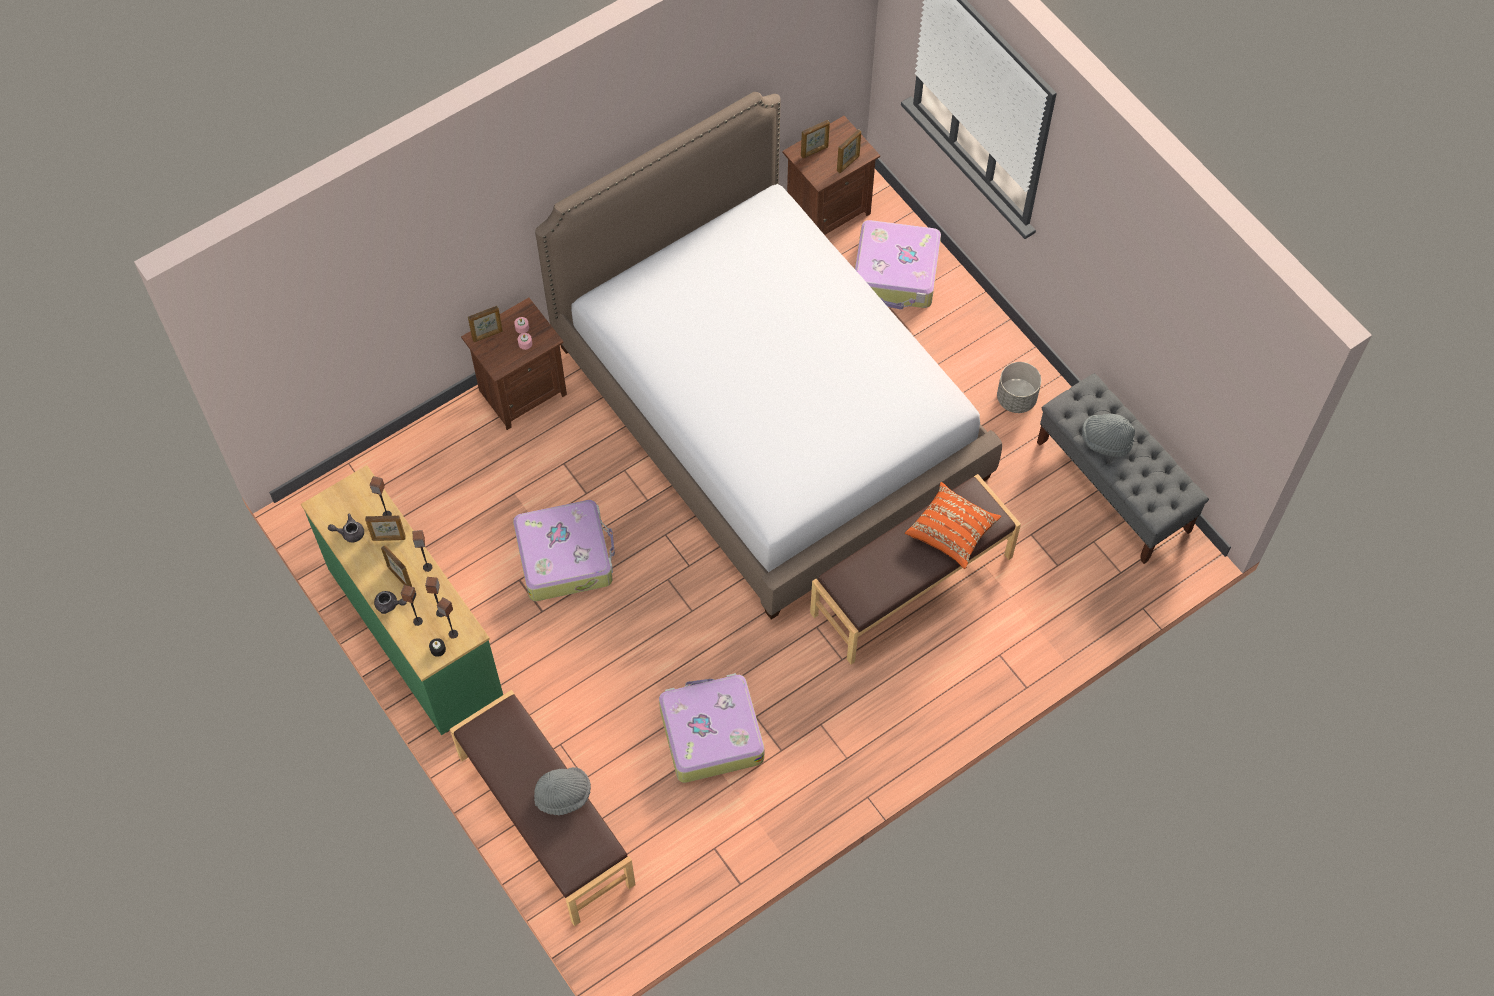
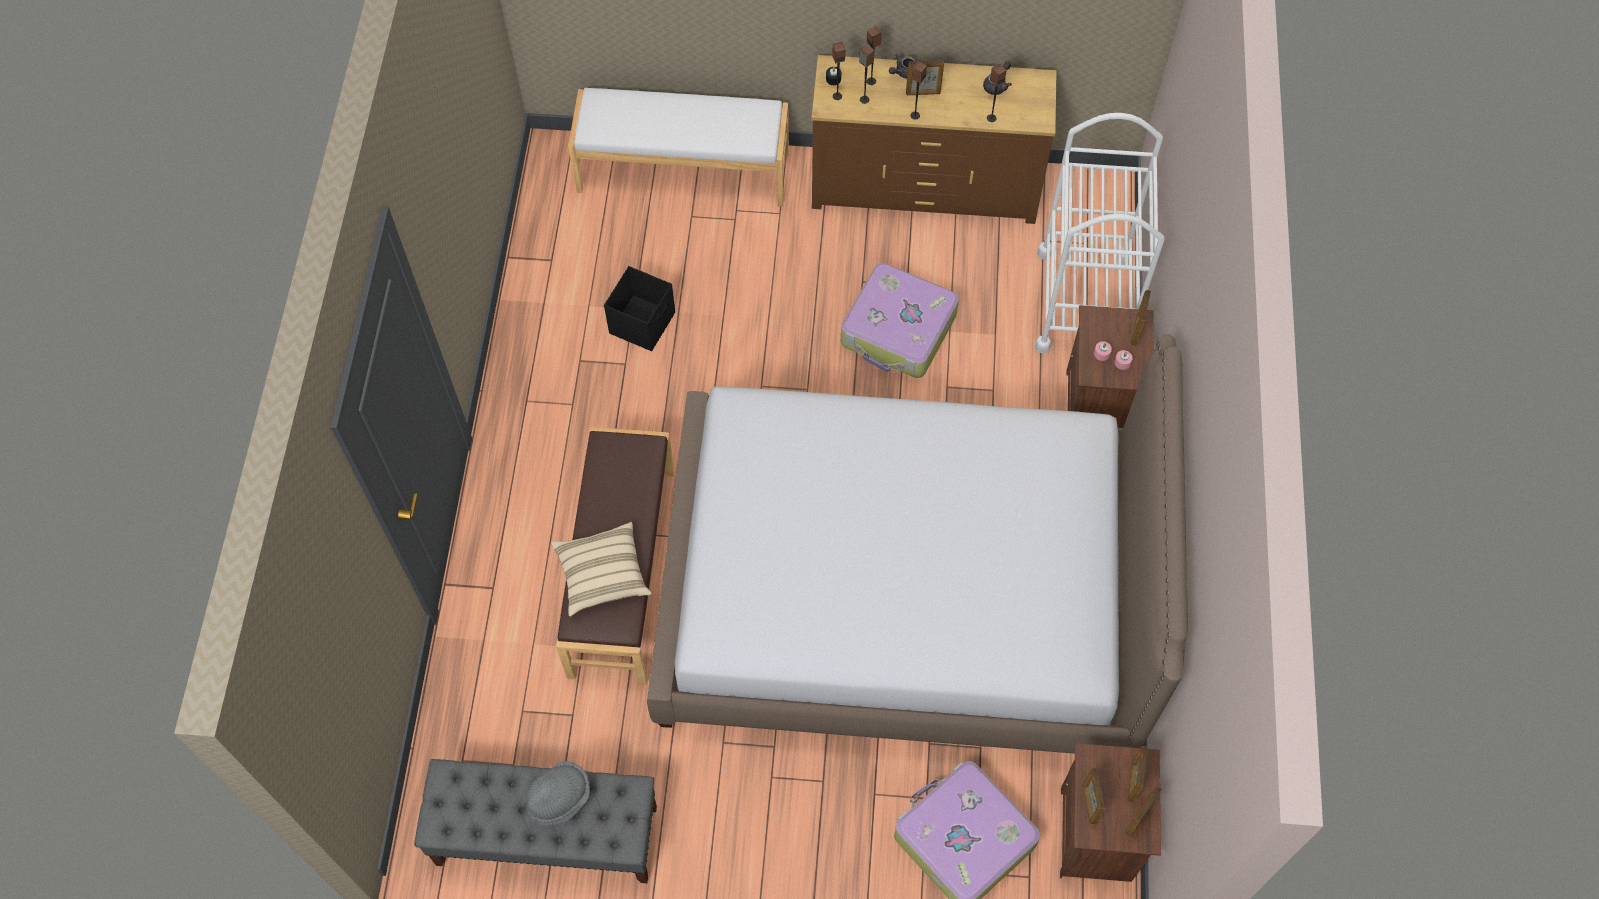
camera: 130 degrees right, 0 degrees up
(389, 538) = (967, 106): picture frame -> picture frame (1138, 819)
(414, 632) = (924, 186): green dresser -> brown dresser
(436, 456) = (1084, 302): none -> white cart
(544, 821) = (683, 170): brown bench -> white bench
(563, 795) = (659, 132): grey hat -> none
(710, 733) = (643, 323): suitcase -> black storage box
(951, 531) = (602, 575): orange pillow -> beige pillow
(1016, 398) = (719, 830): grey planter -> none

